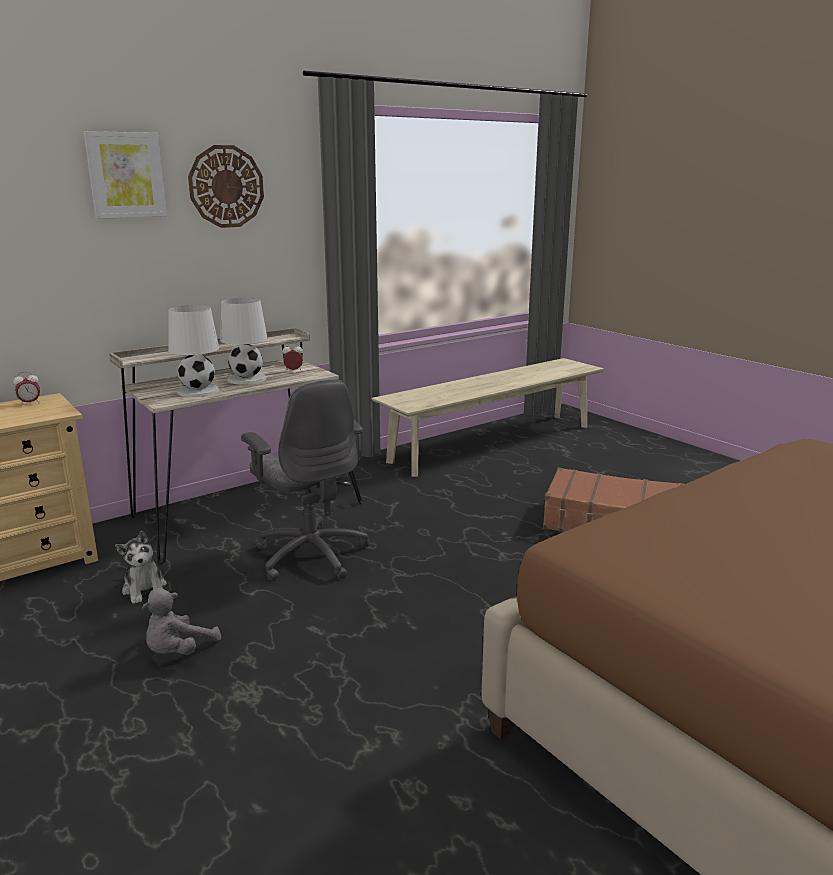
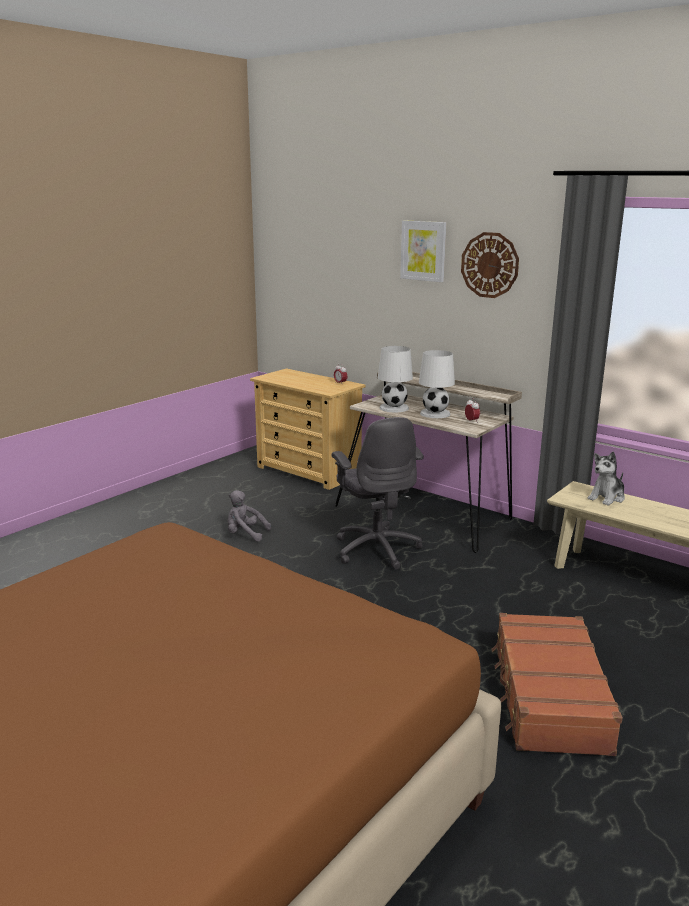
camera: 75 degrees right, 0 degrees up
(145, 589) = (304, 510): plush toy -> plush toy (607, 498)
(311, 554) = (376, 549): grey office chair -> grey office chair turned 60 degrees counterclockwise

